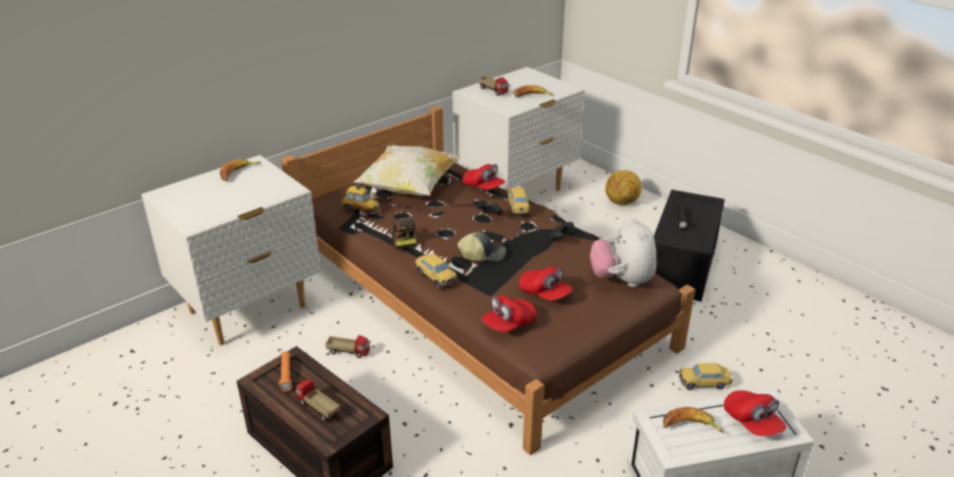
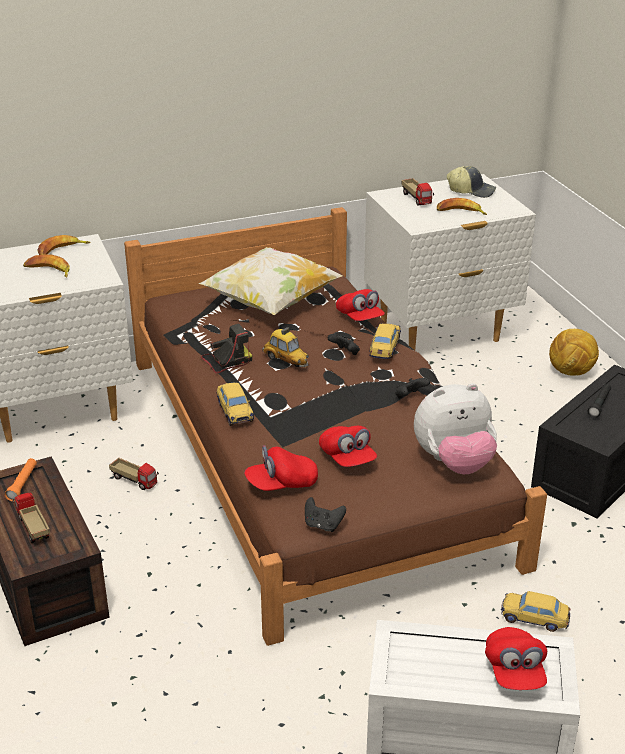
camera: 20 degrees right, 0 degrees up
(360, 209) = (200, 318): toy car -> toy car (286, 360)
(403, 239) = (226, 361): camera -> camera turned 120 degrees counterclockwise
(482, 254) = (305, 396): cap -> cap (471, 191)
(560, 349) = (323, 525): none -> black game controller
(622, 280) = (454, 462): plush toy -> plush toy turned 120 degrees counterclockwise
(690, 426) = (433, 655): banana -> banana (48, 271)

